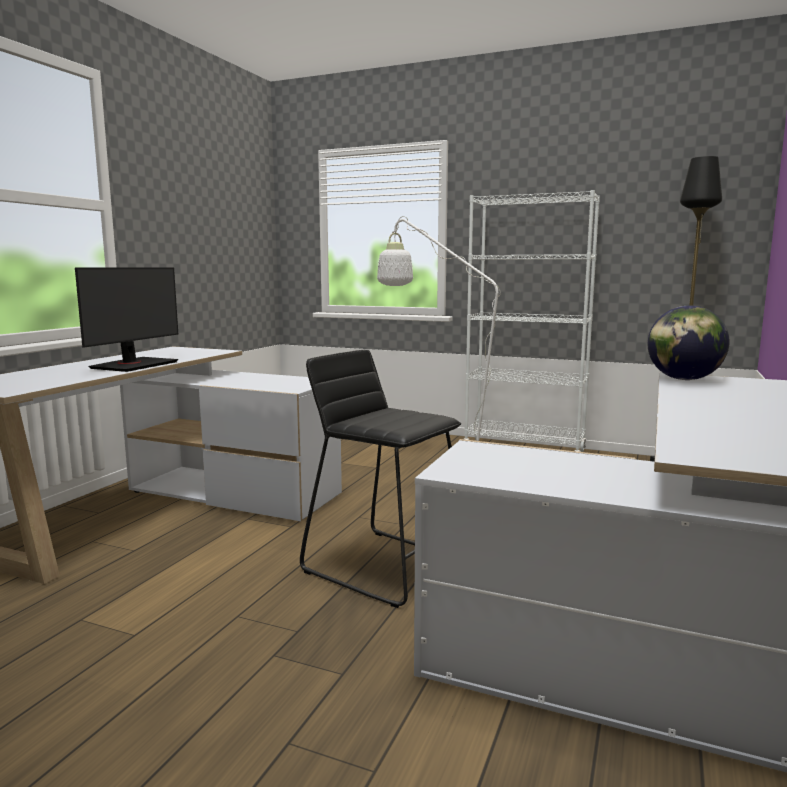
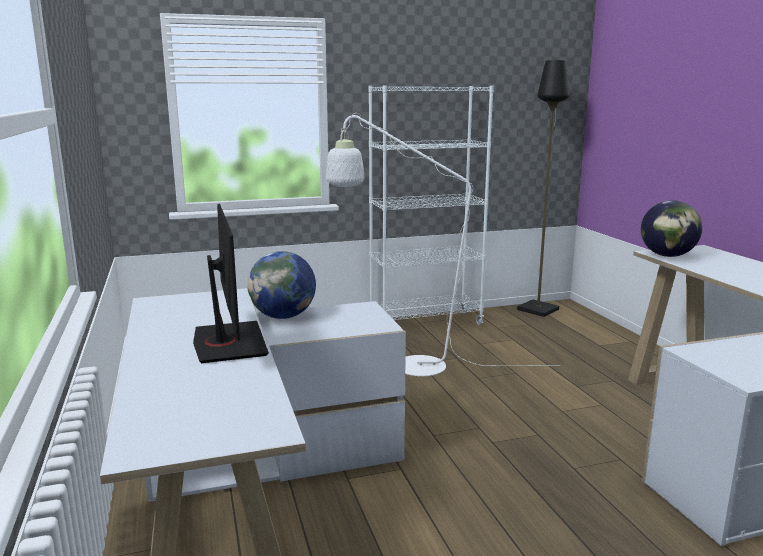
camera: 40 degrees left, 5 degrees up
(254, 376) = (283, 316): none -> globe
(386, 565) = (538, 470): black stool -> none

